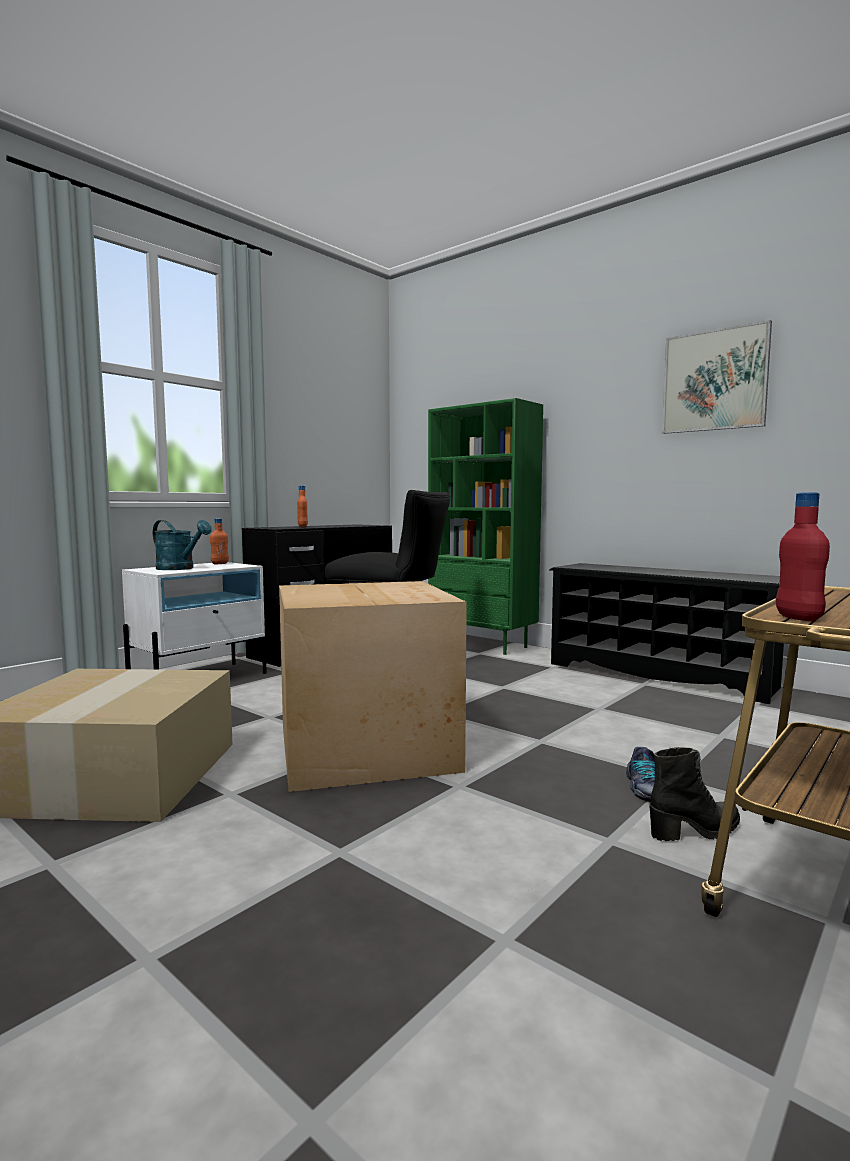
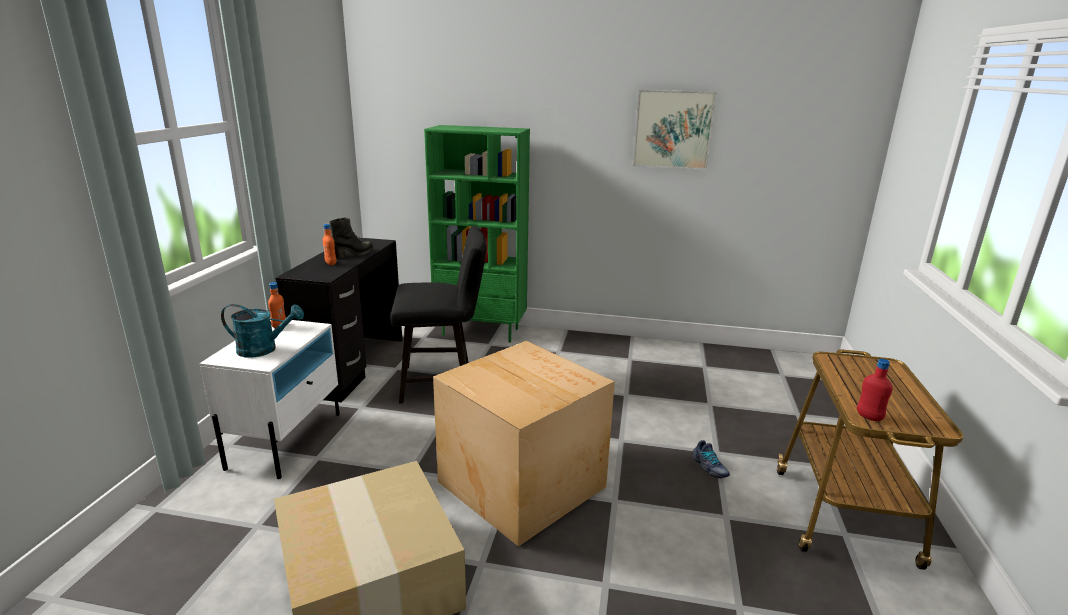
camera: 30 degrees left, 15 degrees up
(661, 675) = (632, 346): black shoe rack -> none
(695, 831) = (756, 494): black boot -> black boot (353, 254)

